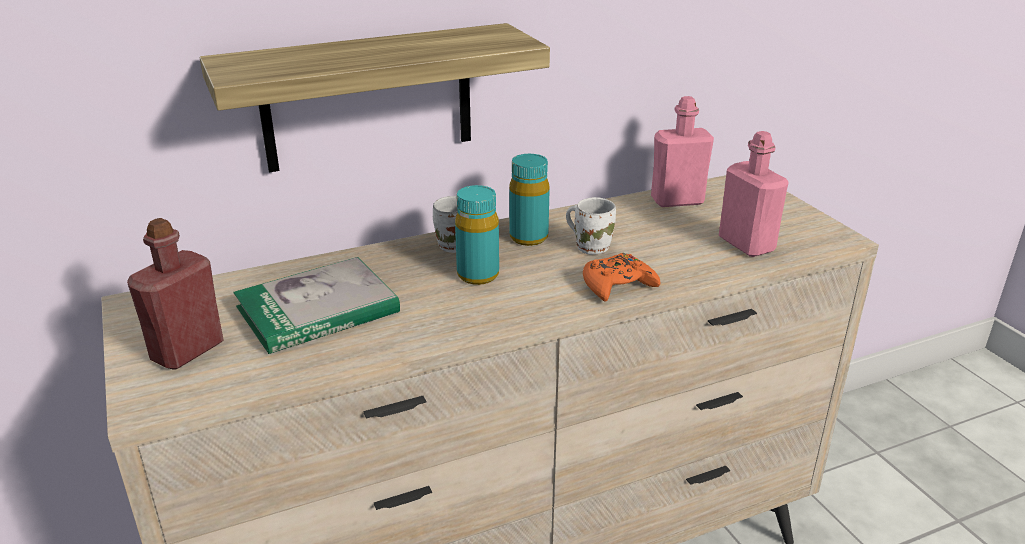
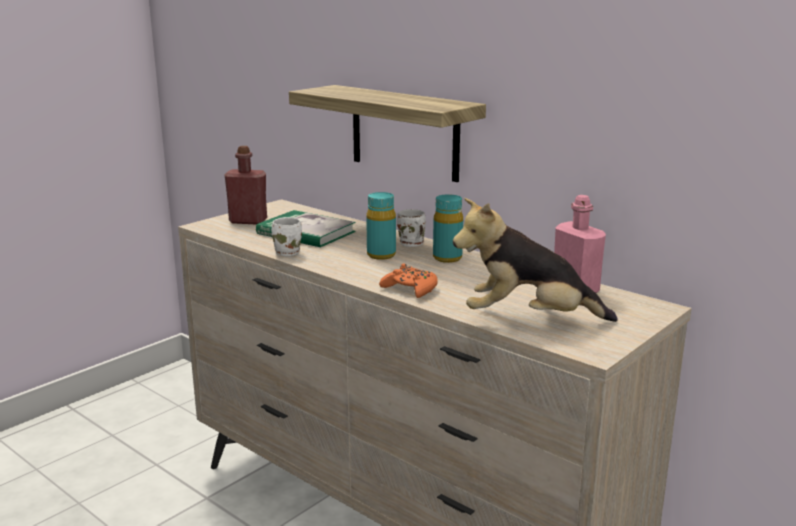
camera: 65 degrees right, 10 degrees down
(591, 246) = (457, 275): white mug -> white mug (289, 252)
(746, 244) = (528, 319): pink bottle -> plush toy

